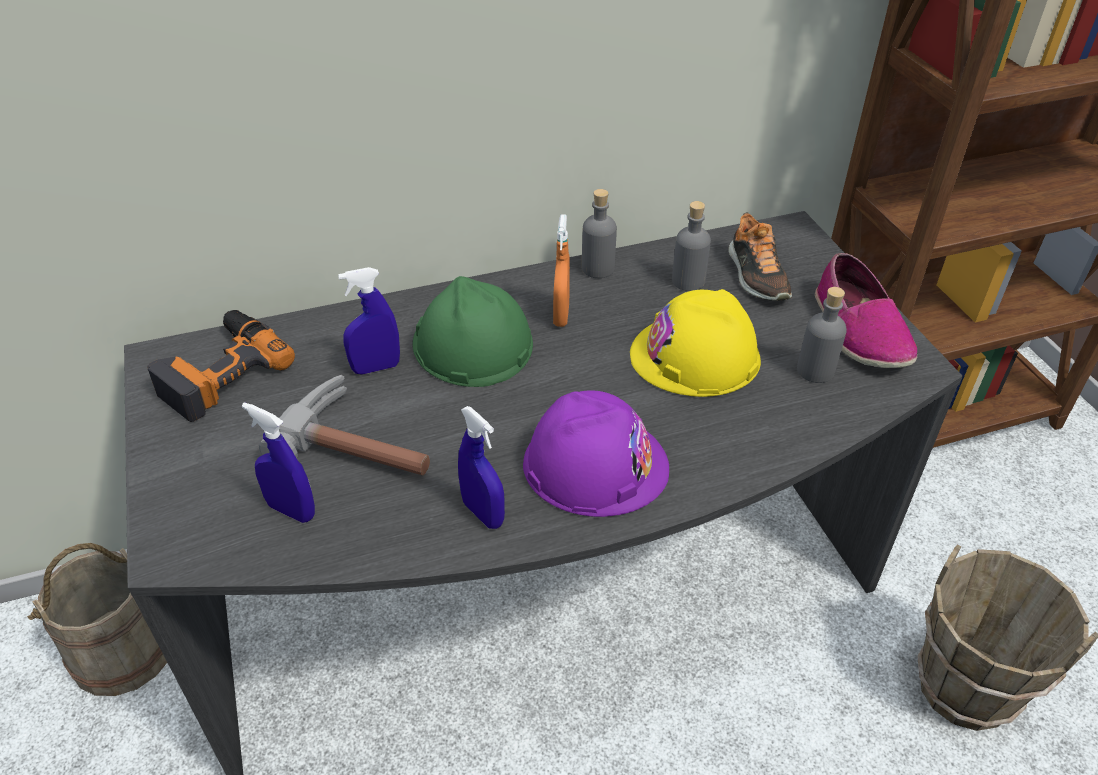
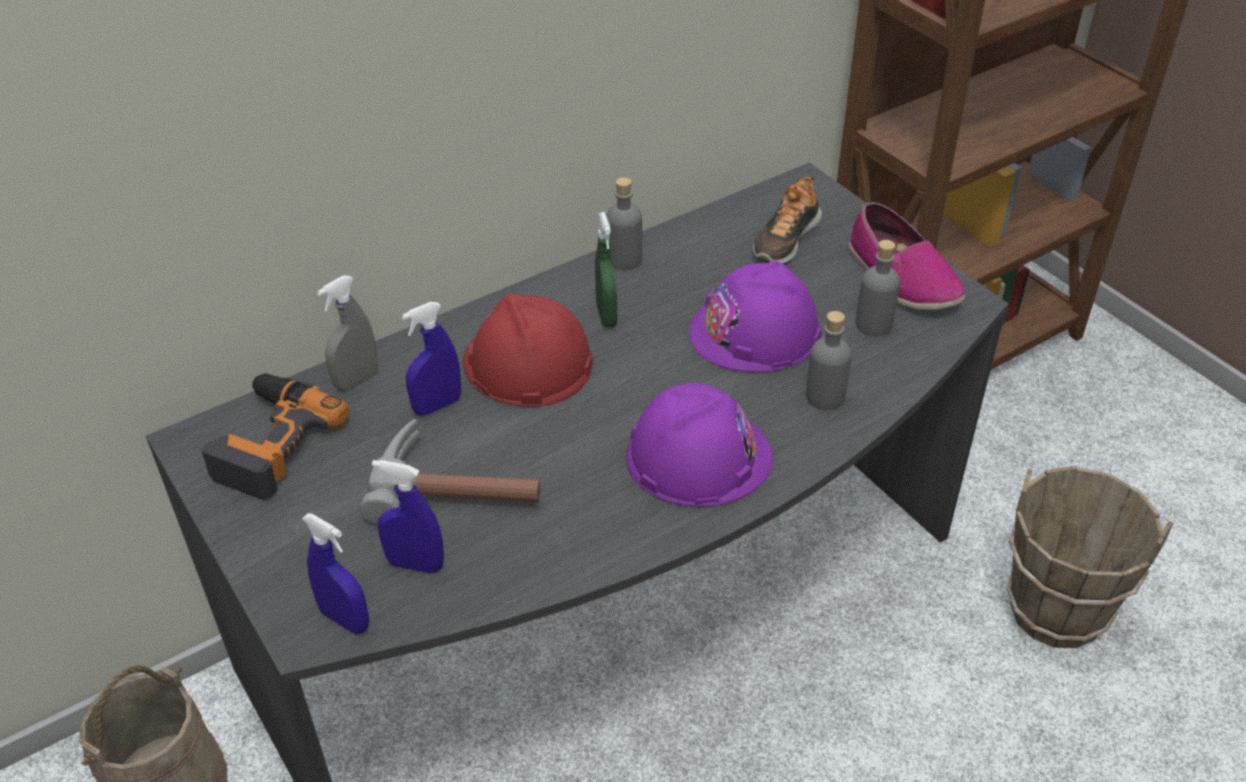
camera: 15 degrees left, 0 degrees up
(317, 331) = (356, 379): none -> grey spray bottle
(472, 344) = (527, 362): green hard hat -> red hard hat
(483, 513) = (609, 525): blue spray bottle -> blue spray bottle (345, 619)
(561, 315) = (606, 315): orange spray bottle -> green spray bottle
(688, 281) = (720, 256): grey bottle -> grey bottle (825, 396)
(695, 357) = (755, 332): yellow hard hat -> purple hard hat
(756, 276) = (785, 239): shoe -> shoe turned 60 degrees clockwise

